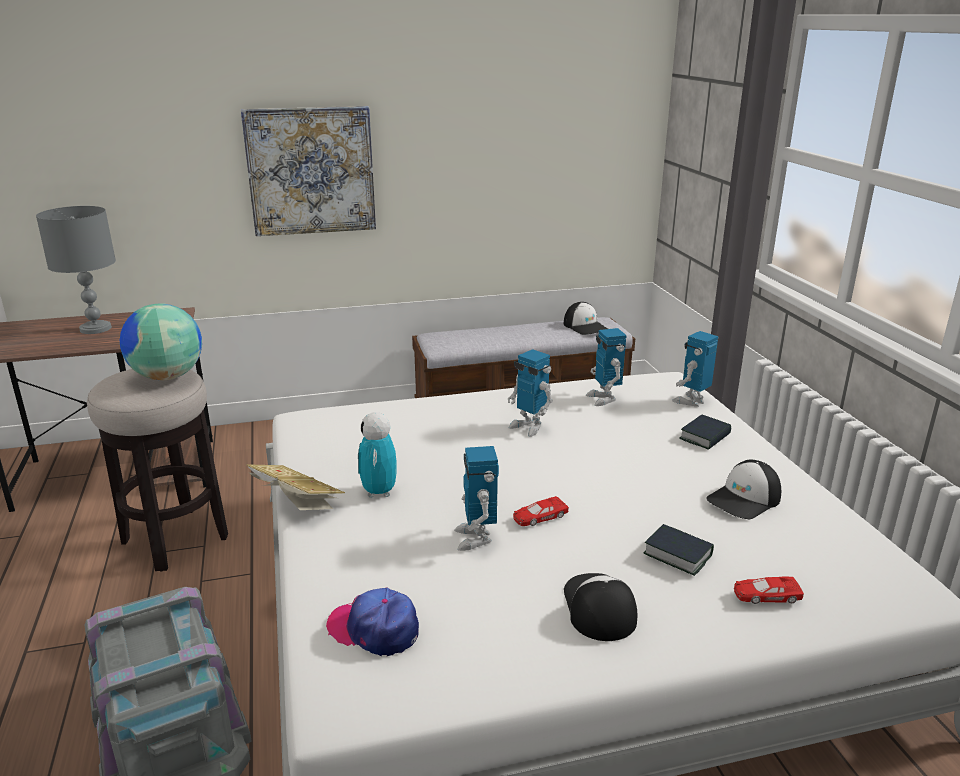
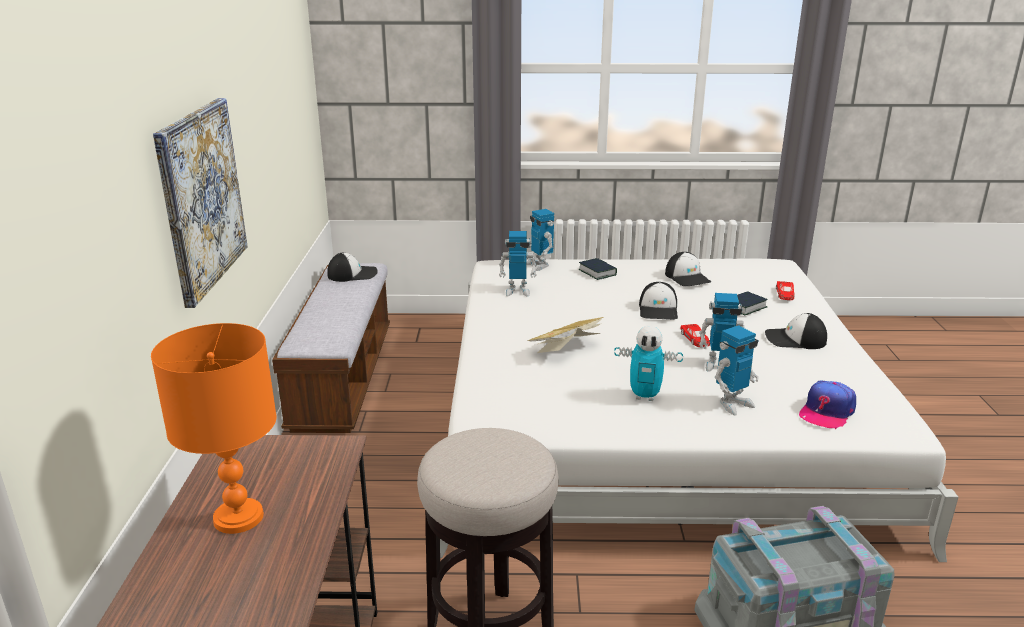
camera: 75 degrees left, 0 degrees up
(96, 328) = (238, 517): grey table lamp -> orange table lamp
(167, 377) = (484, 442): globe -> none
(295, 503) = (655, 437): book -> book (566, 349)
(529, 427) = (558, 323): toy robot -> toy robot (732, 404)
(612, 485) = (658, 310): none -> cap

